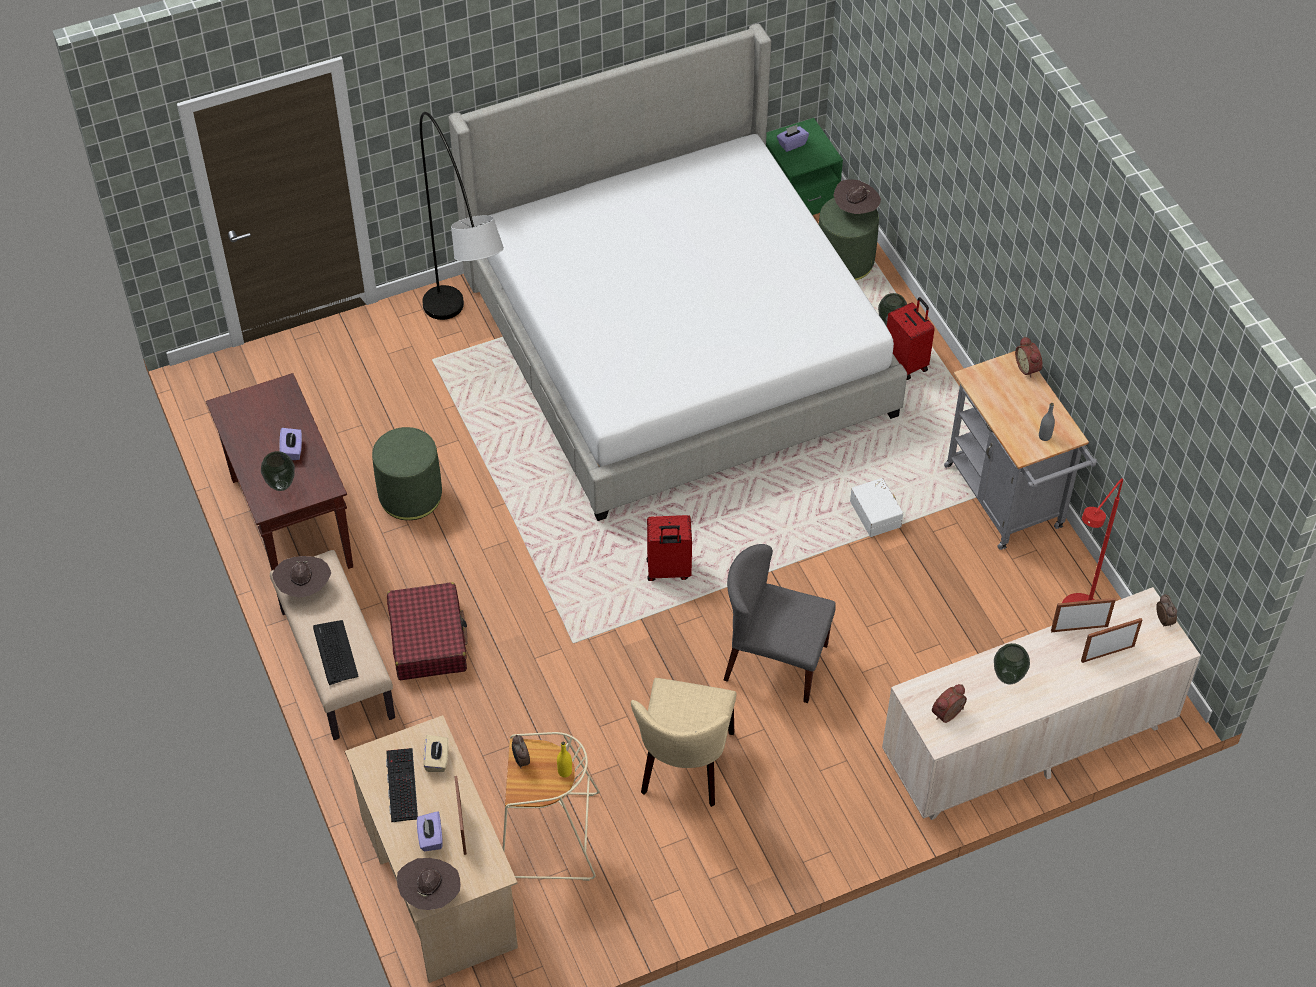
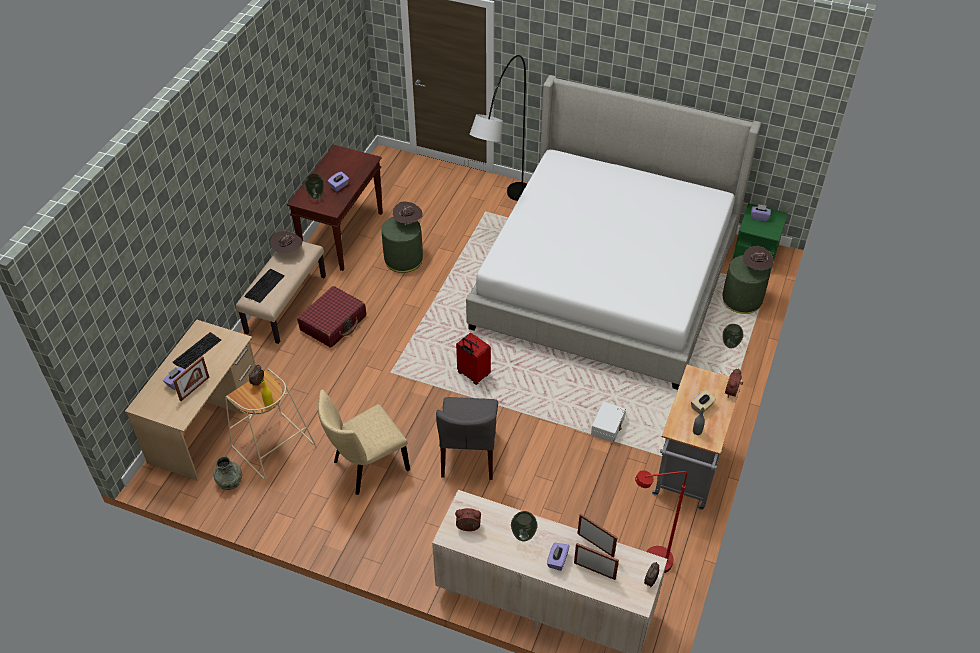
camera: 45 degrees right, 5 degrees down
(431, 894) = (145, 405): brown hat -> brown hat (408, 222)
(437, 760) = (224, 352): beige tissue box -> beige tissue box (702, 407)
(553, 915) = (229, 480): none -> grey vase
(775, 662) = (469, 454): grey chair -> grey chair turned 150 degrees counterclockwise
(907, 363) = (716, 369): red suitcase -> none
(1065, 673) = (557, 560): none -> purple tissue box

